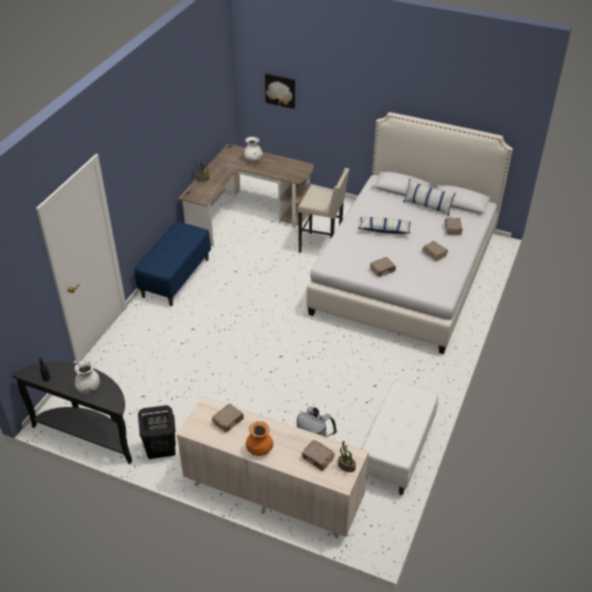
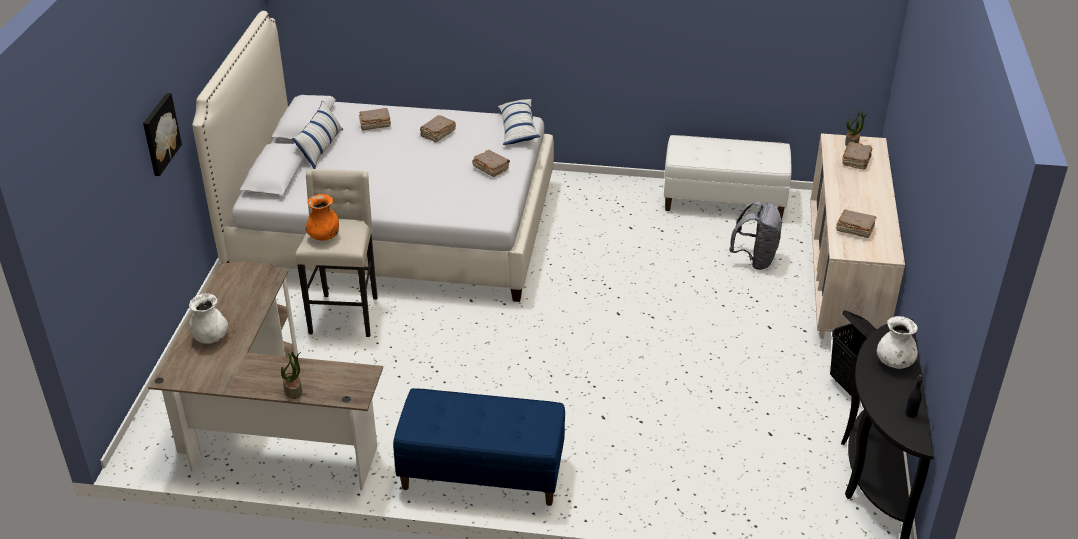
camera: 105 degrees left, 5 degrees down
(259, 449) = (876, 200): orange vase -> orange vase (324, 236)
(280, 90) = (100, 226): picture -> picture (159, 134)
(384, 230) = (393, 177): pillow -> pillow (518, 129)

